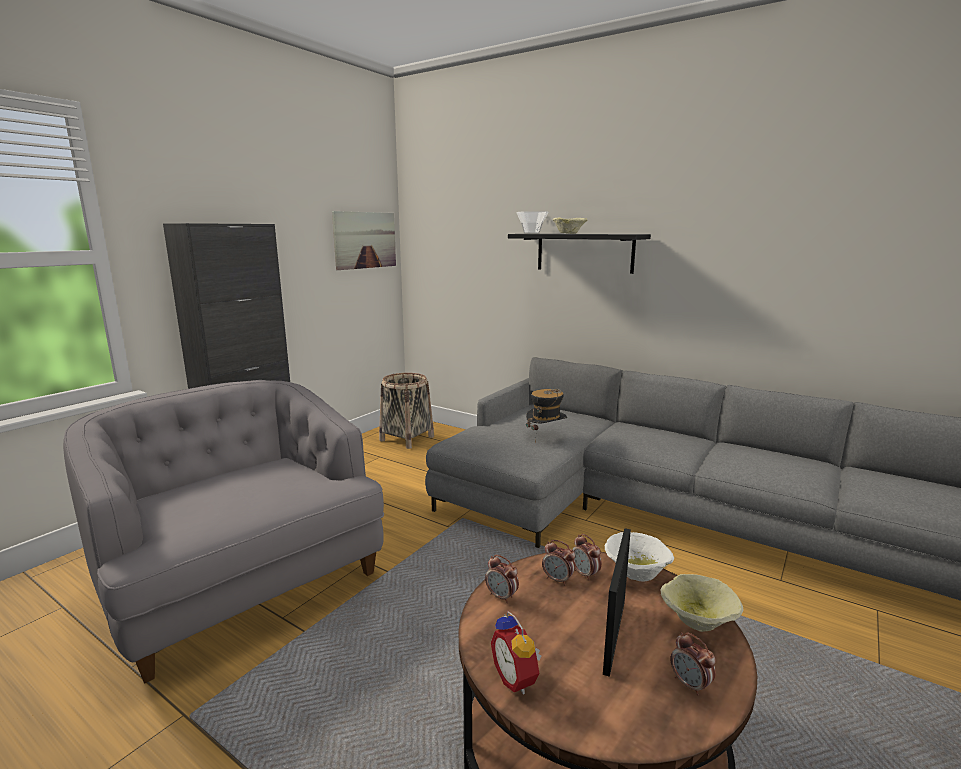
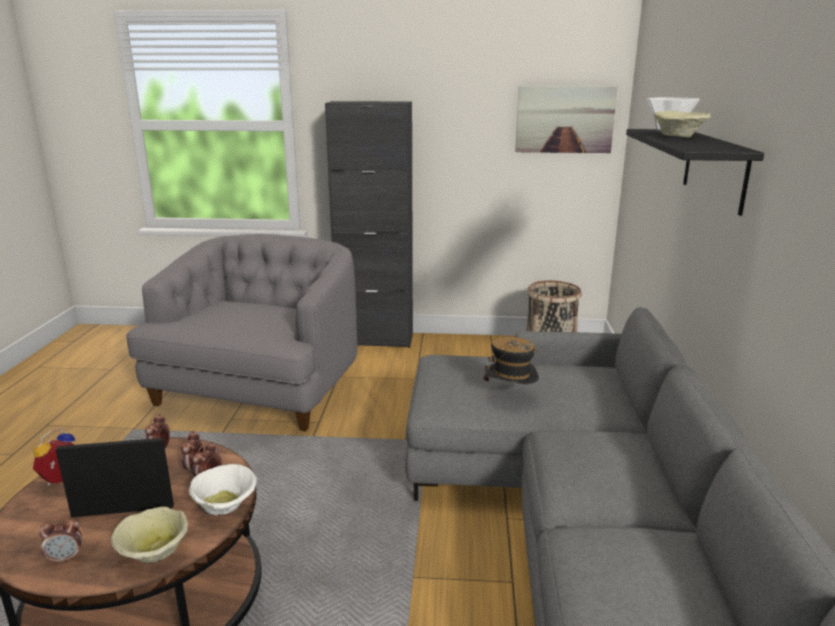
camera: 60 degrees right, 5 degrees up
(690, 684) = (65, 558): alarm clock -> alarm clock turned 135 degrees counterclockwise

